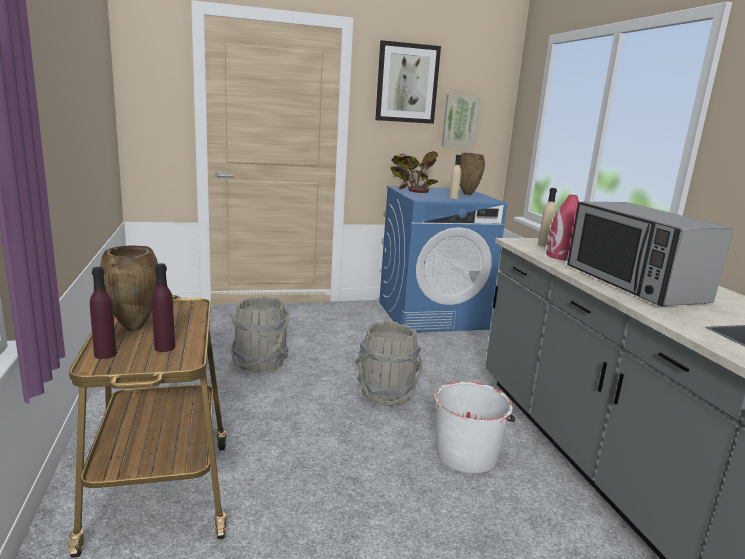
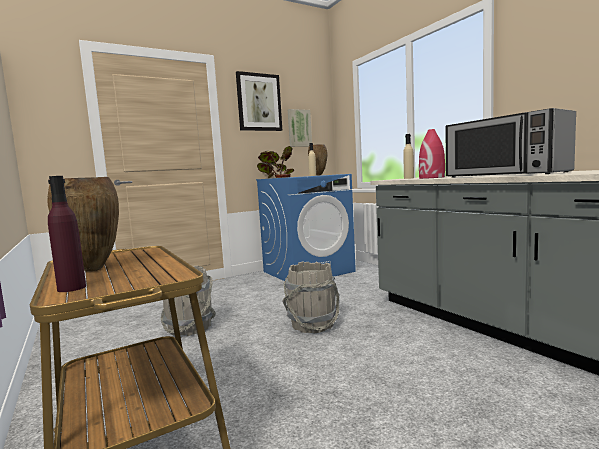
camera: 15 degrees left, 10 degrees down
(164, 347) = (142, 273): purple bottle -> none
(466, 455) = (408, 349): white bucket -> none

